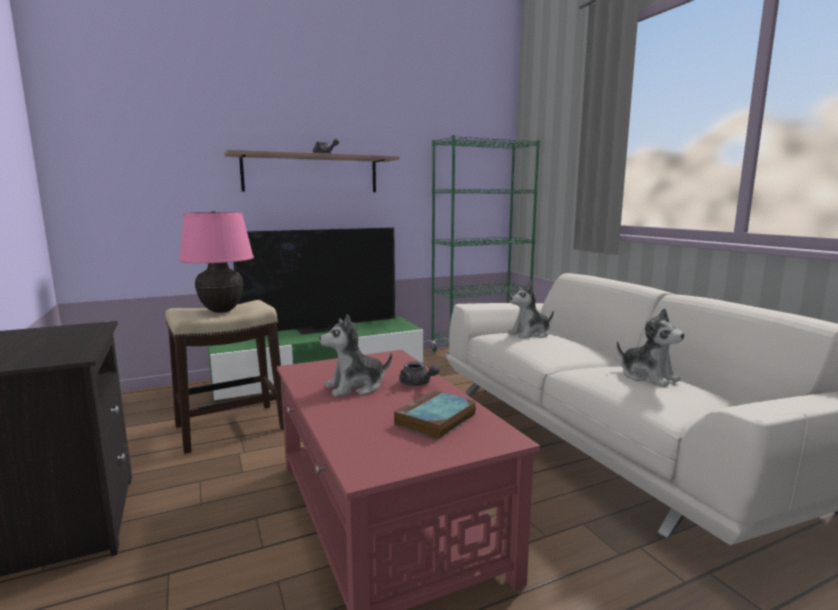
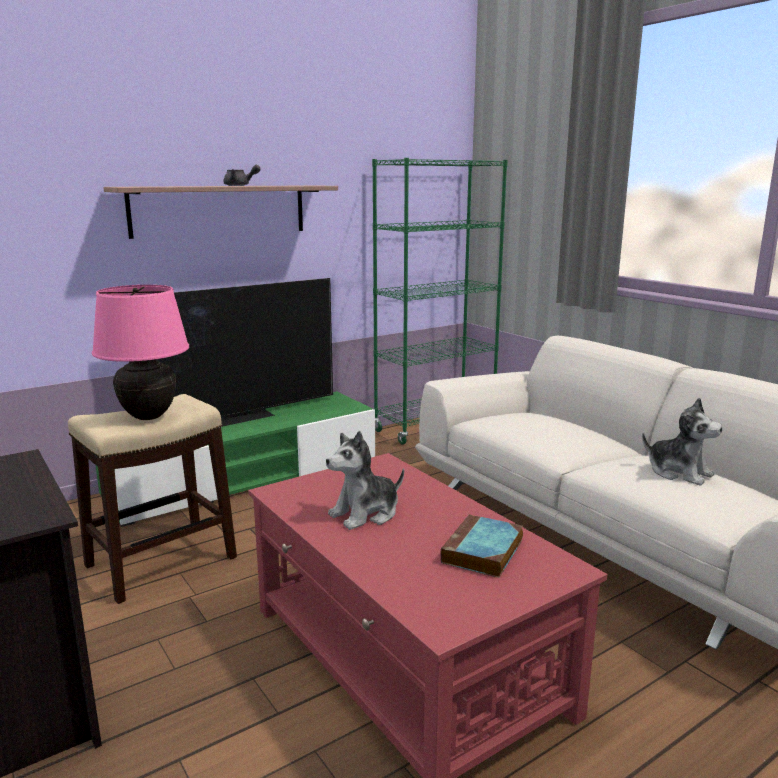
camera: 10 degrees left, 5 degrees up
(417, 384) = (435, 503): grey teapot -> none
(530, 334) = (526, 418): plush toy -> none

